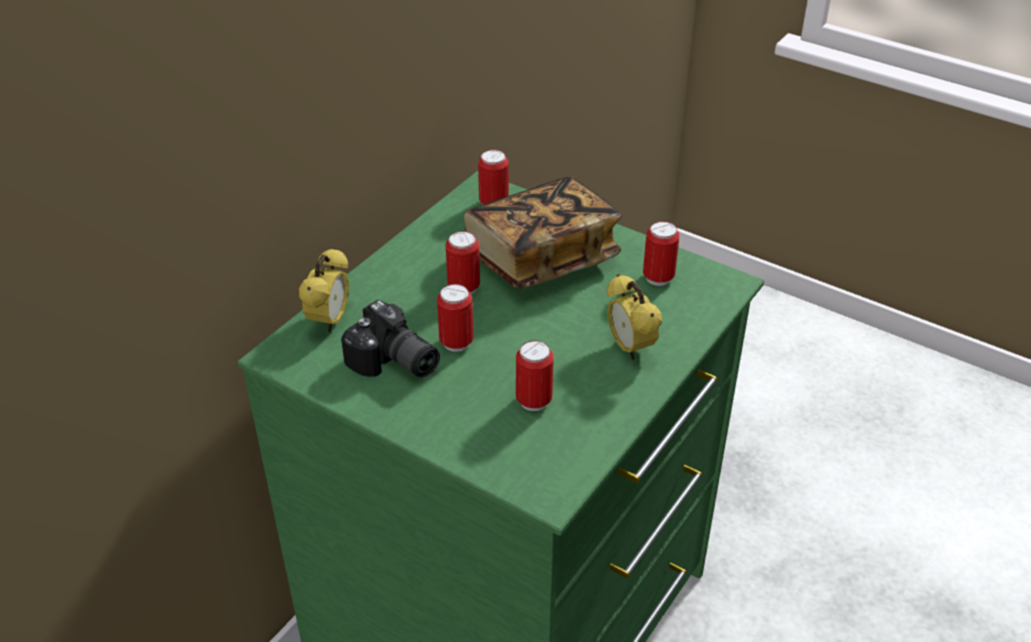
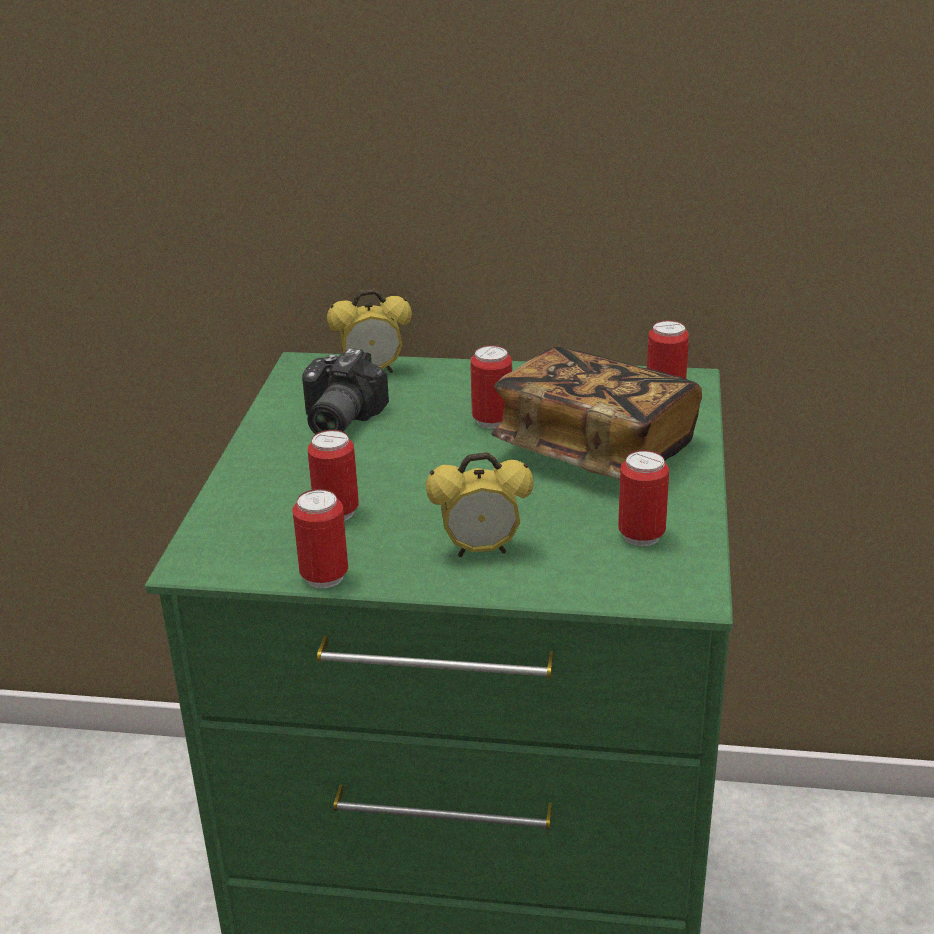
camera: 65 degrees right, 10 degrees down
(456, 342) = (397, 443): can -> can (324, 577)
(630, 348) = (481, 550): alarm clock -> alarm clock turned 135 degrees counterclockwise

